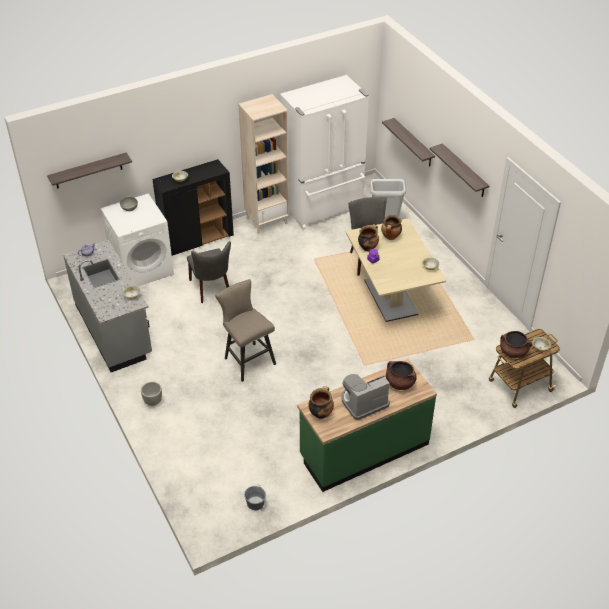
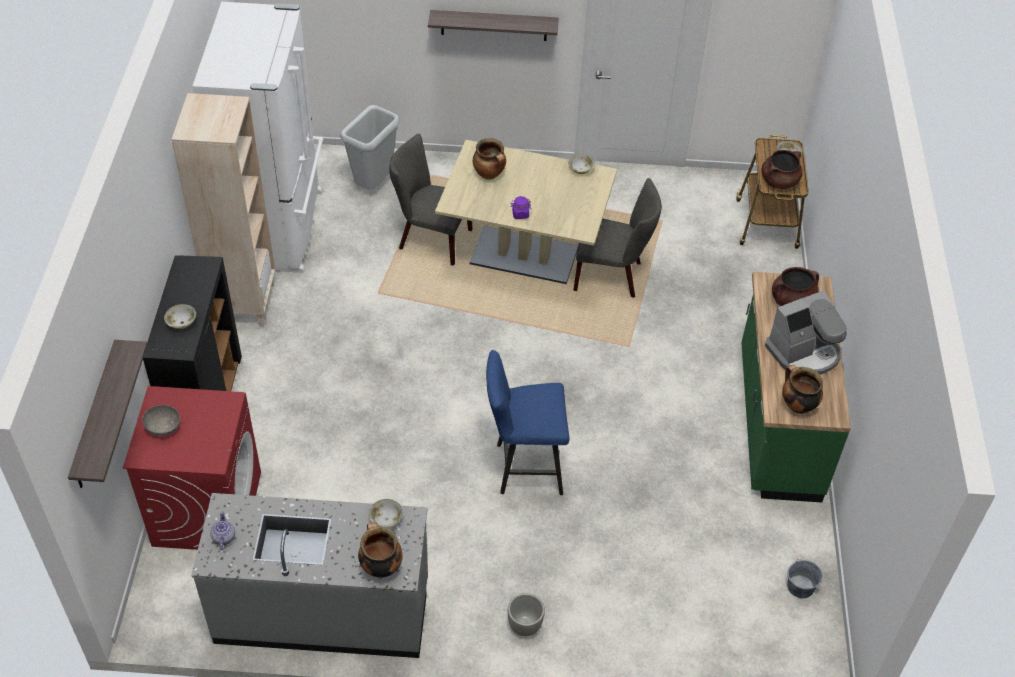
camera: 60 degrees left, 5 degrees up
(142, 268) = (207, 508): white washing machine -> red washing machine
(211, 289) = (338, 440): grey chair -> grey chair (612, 276)
(247, 359) = (523, 468): beige stool -> blue stool
(363, 402) = (804, 353): coffee machine -> coffee machine turned 120 degrees counterclockwise
(368, 247) = (490, 206): cooking pot -> cooking pot (380, 566)
(413, 143) = (353, 44): shelf -> none

